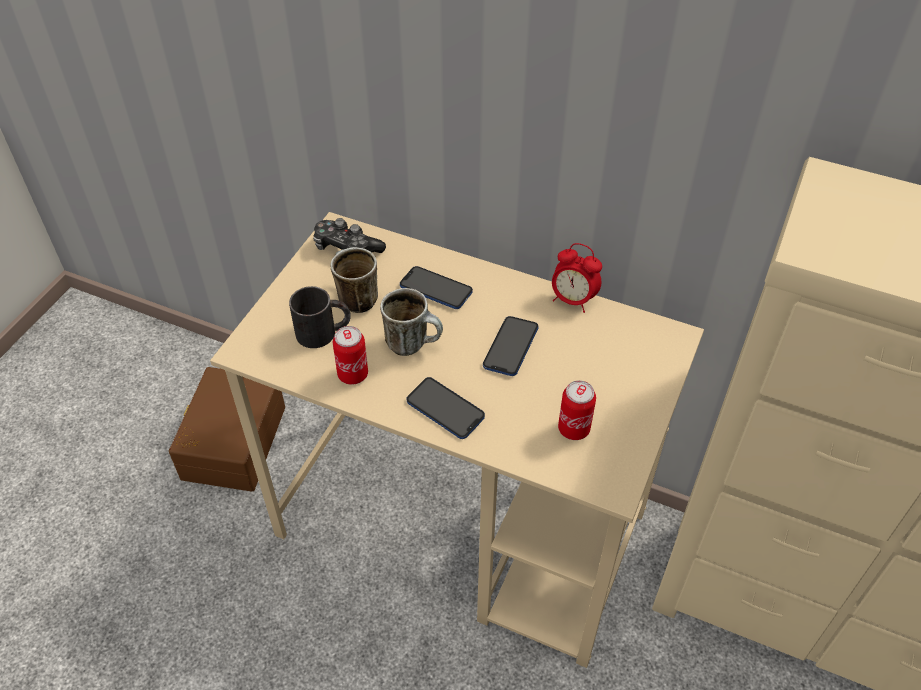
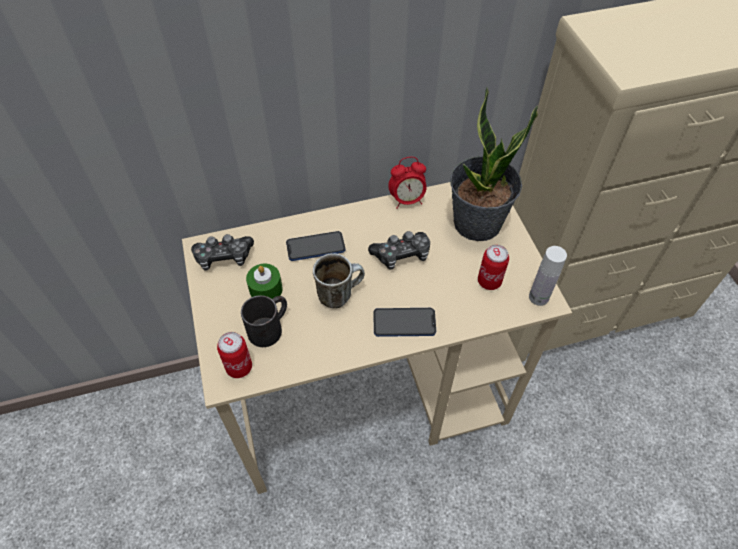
camera: 40 degrees left, 5 degrees up
(231, 441) = (166, 455): brown storage box -> none
(353, 298) = (266, 289): mug -> green candle
(353, 374) = (321, 342): can -> can (239, 367)
(510, 347) = (401, 255): phone -> game controller
(610, 479) = (538, 297): none -> white bottle
(624, 366) = (477, 223): none -> potted plant

